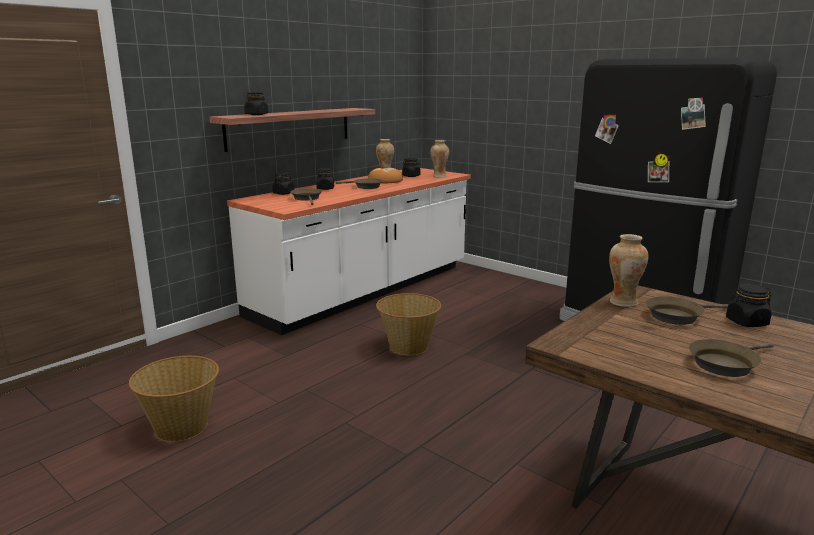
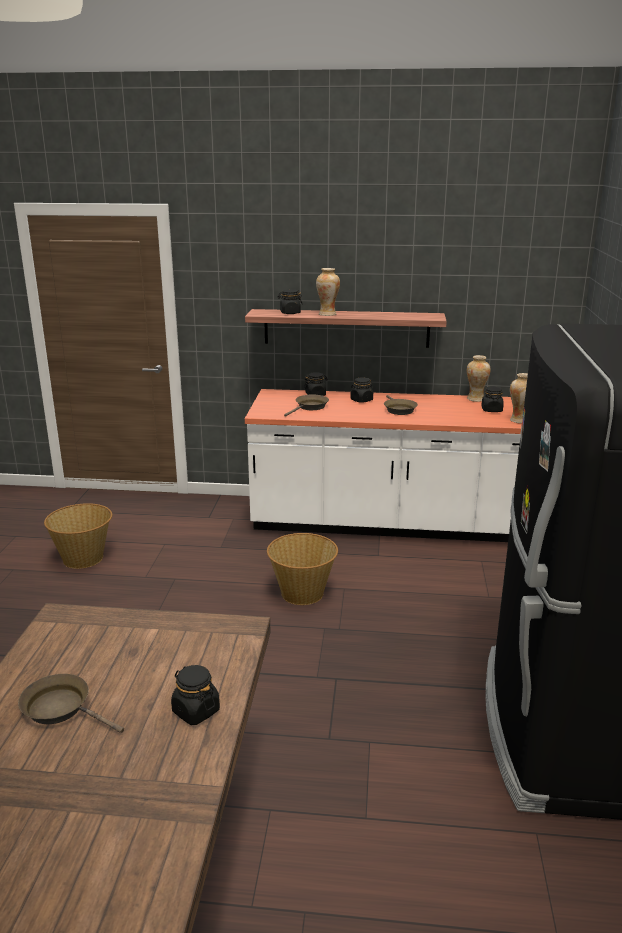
camera: 55 degrees right, 5 degrees up
(385, 181) = (443, 408): bread -> none
(623, 302) = (197, 626): vase -> vase (327, 314)
(677, 316) = (181, 664): brown frying pan -> none

